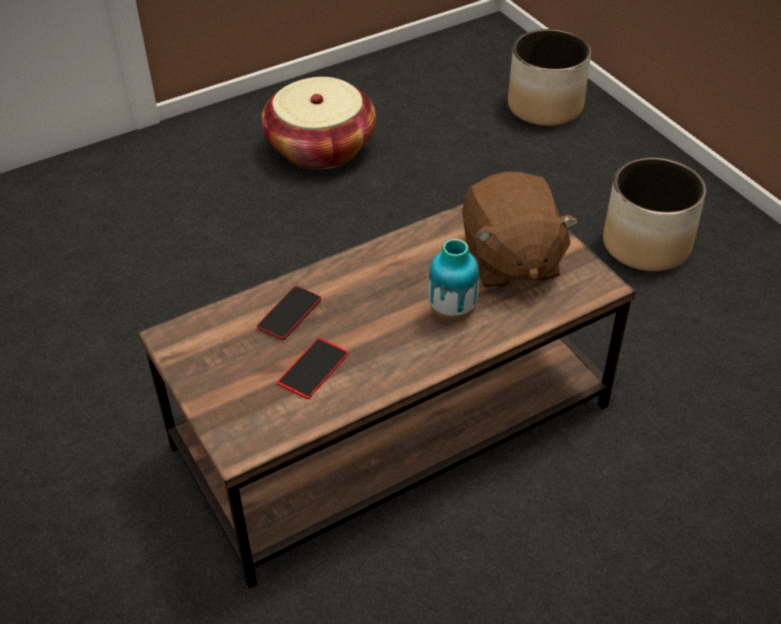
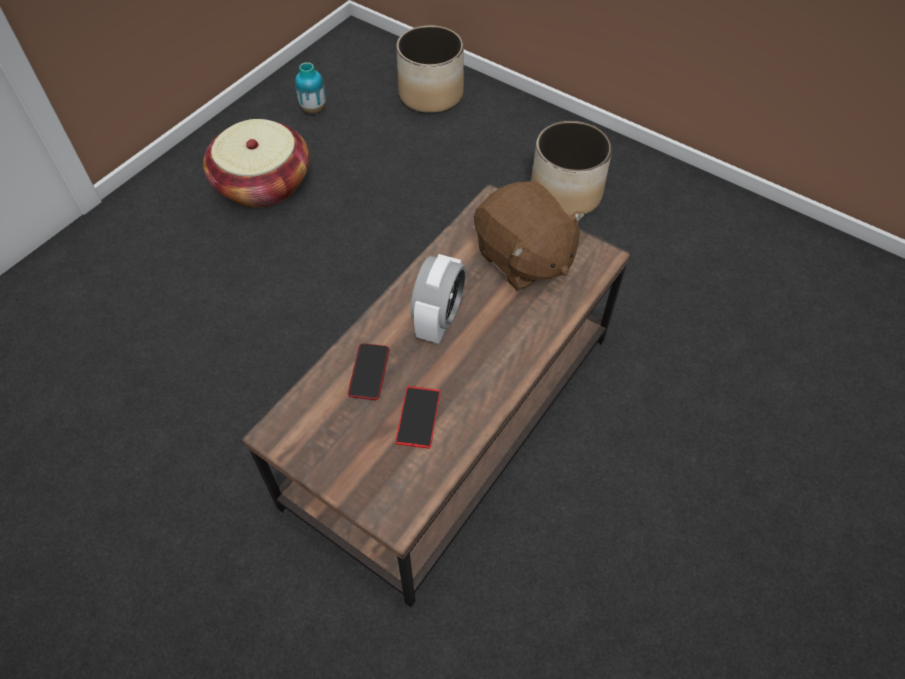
camera: 25 degrees left, 10 degrees up
(386, 290) = (439, 320): none -> alarm clock
(452, 312) = (503, 322): vase -> vase (313, 109)

